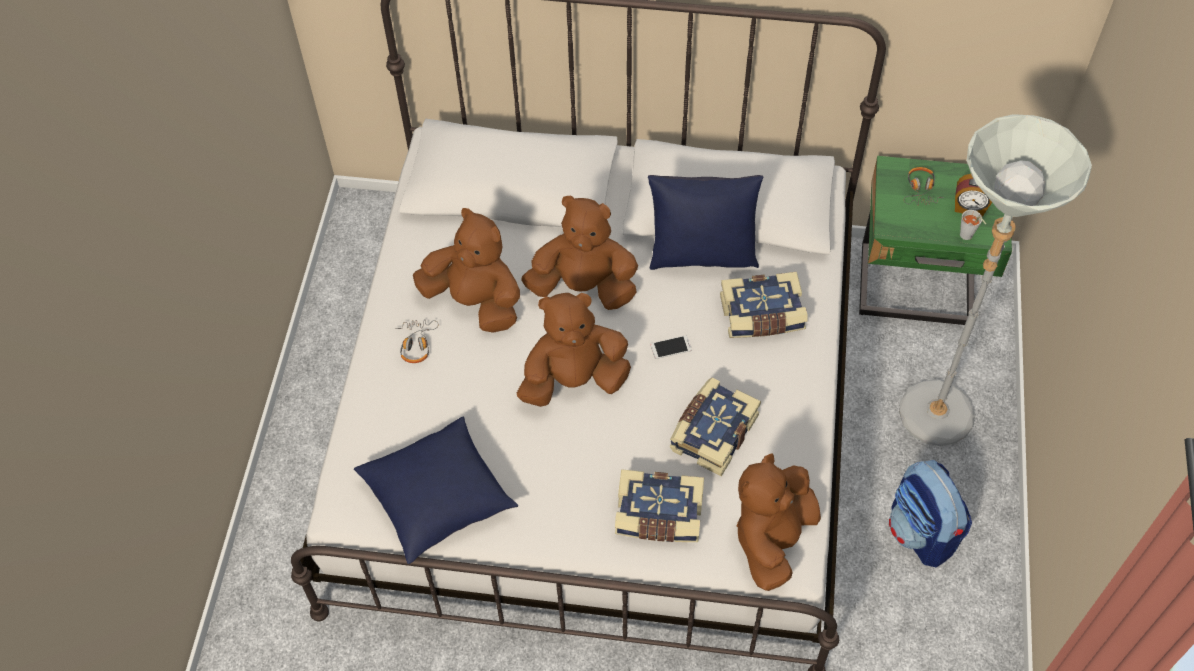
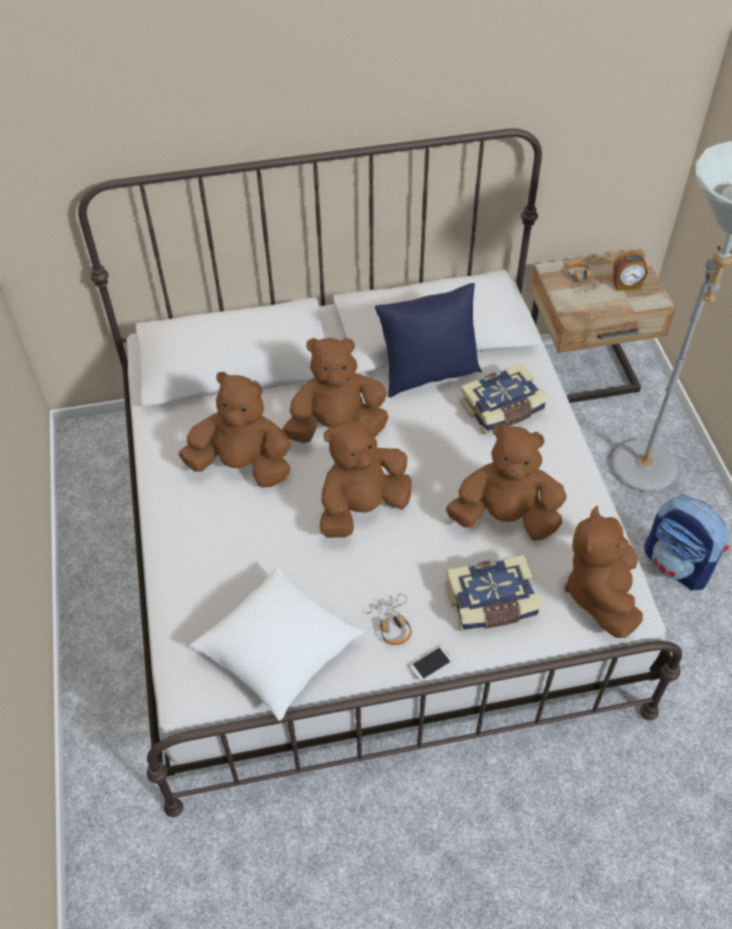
camera: 20 degrees left, 5 degrees down
(417, 344) = (202, 517): headphones -> headphones (392, 623)
(438, 500) = (279, 652): blue pillow -> white pillow
(670, 347) = (436, 456): phone -> phone (431, 663)
(712, 432) = (505, 517): book -> brown plush toy
(917, 289) = (583, 375): green nightstand -> beige nightstand
(967, 237) = (636, 306): grey cup -> none

